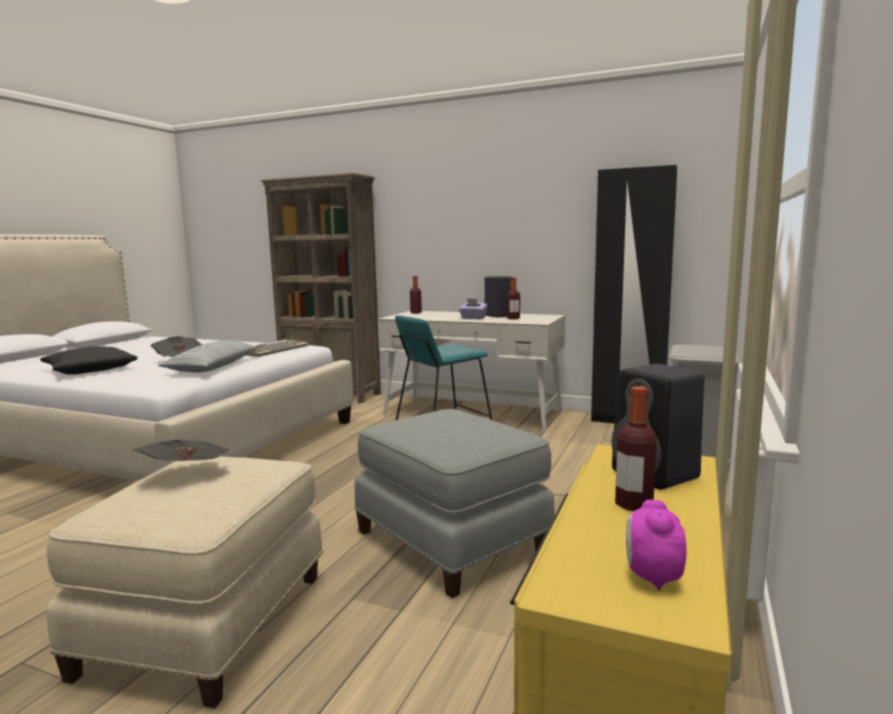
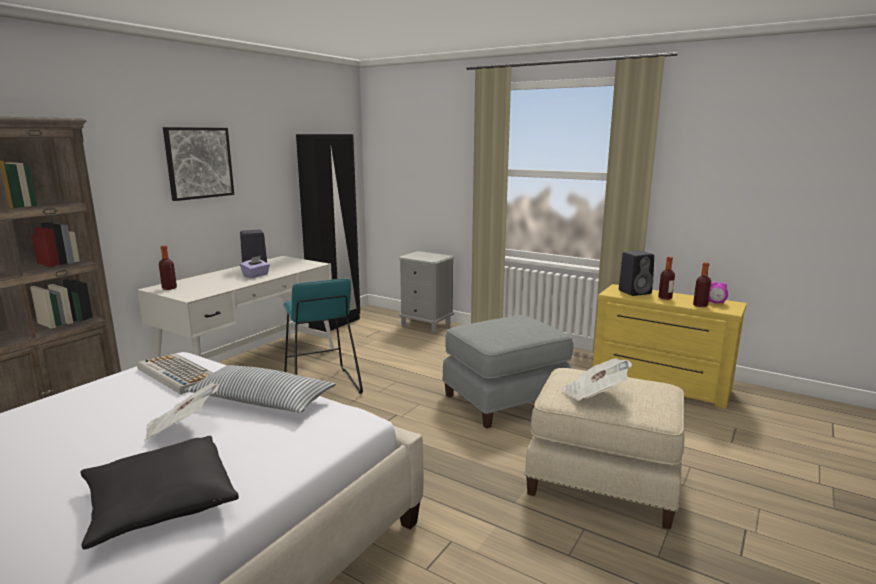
camera: 80 degrees left, 5 degrees up
(480, 208) = (199, 163): none -> picture
(513, 318) = (282, 267): bottle -> bottle (700, 305)

